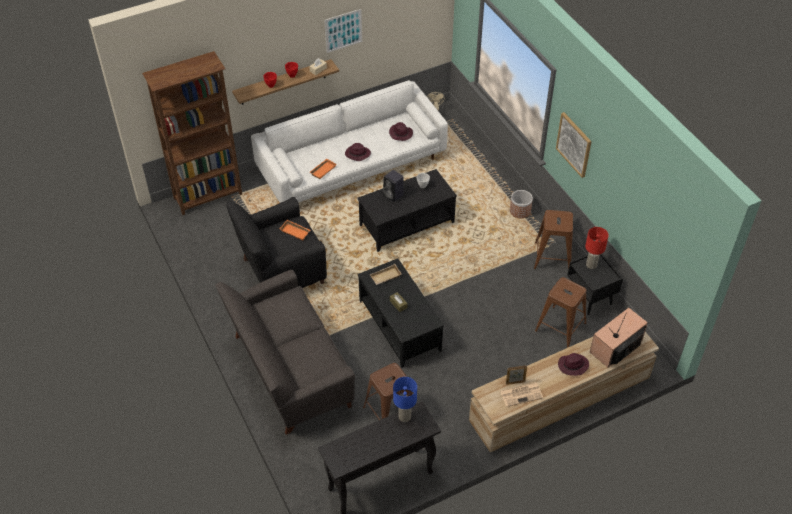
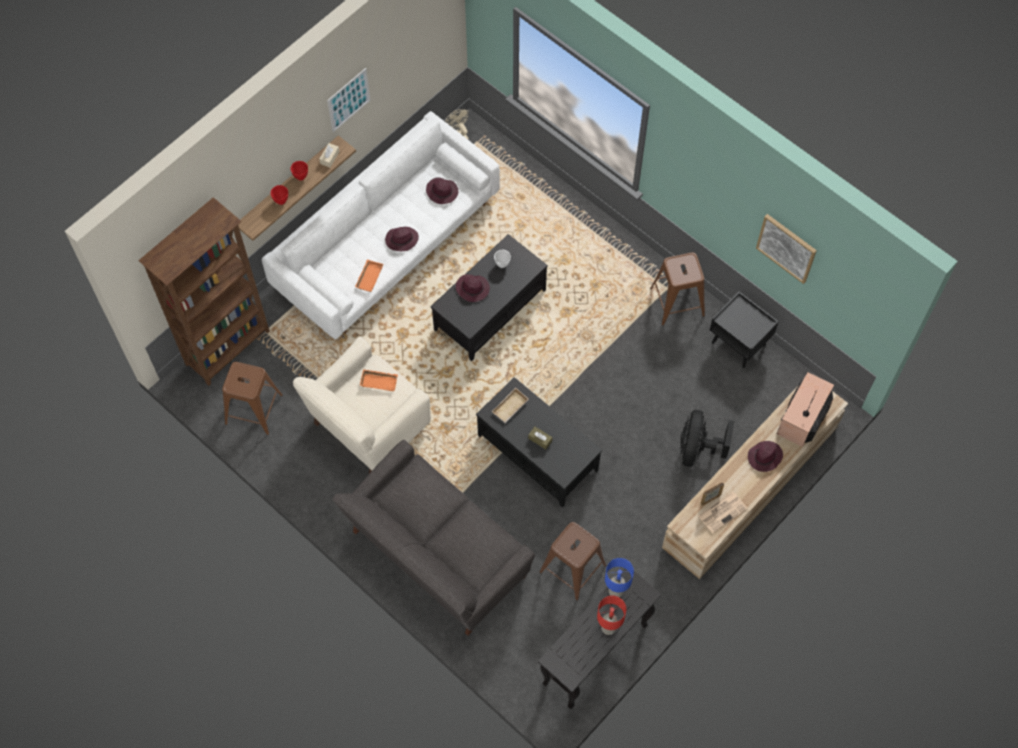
camera: 20 degrees left, 15 degrees up
(281, 271) = (367, 426): black armchair -> beige armchair
(394, 195) = (473, 289): black speaker -> purple hat
(520, 211) = (617, 248): planter -> none
(527, 359) = (697, 449): none -> black fan
(560, 327) = (719, 394): brown stool -> brown stool (254, 409)
(574, 144) = (688, 184): picture -> picture (786, 247)
(591, 265) = (737, 314): red table lamp -> red table lamp (609, 628)

